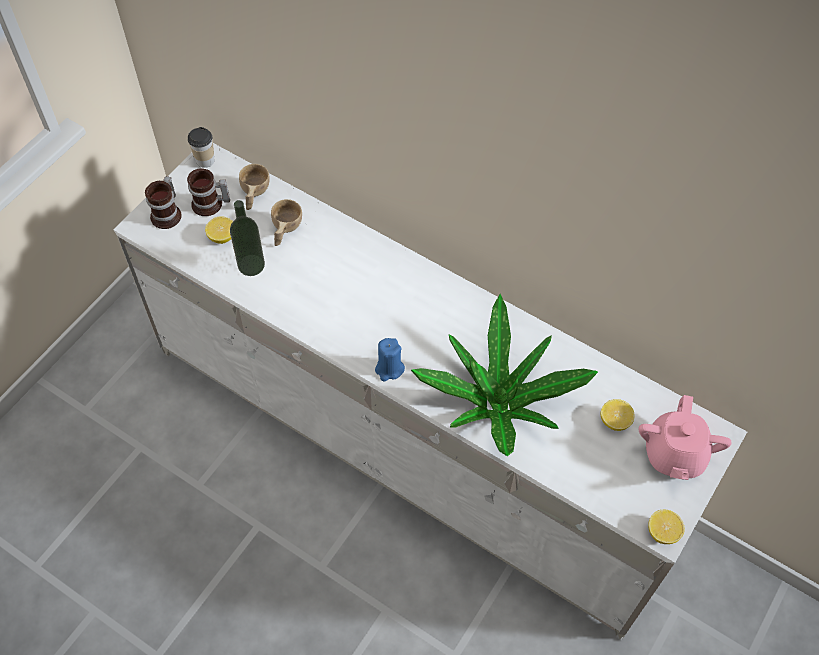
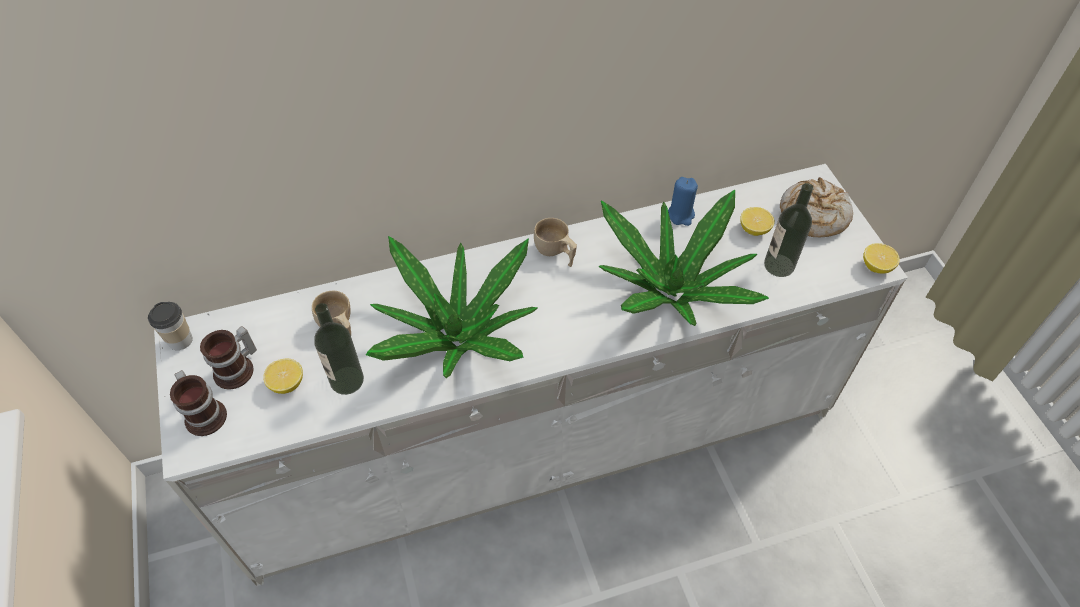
camera: 50 degrees left, 5 degrees down
(254, 195) = (269, 327): beige cup -> beige cup (555, 253)
(337, 298) = (457, 335): none -> potted plant
(389, 369) = (569, 345): blue candle -> blue candle (680, 215)
(594, 459) = (779, 265): none -> bottle
(674, 454) = (813, 215): pink teapot -> bread

